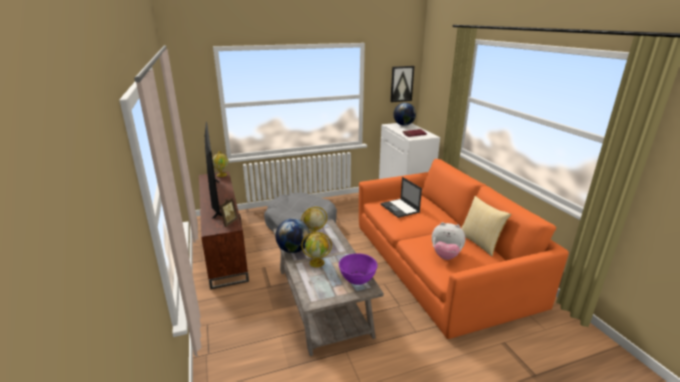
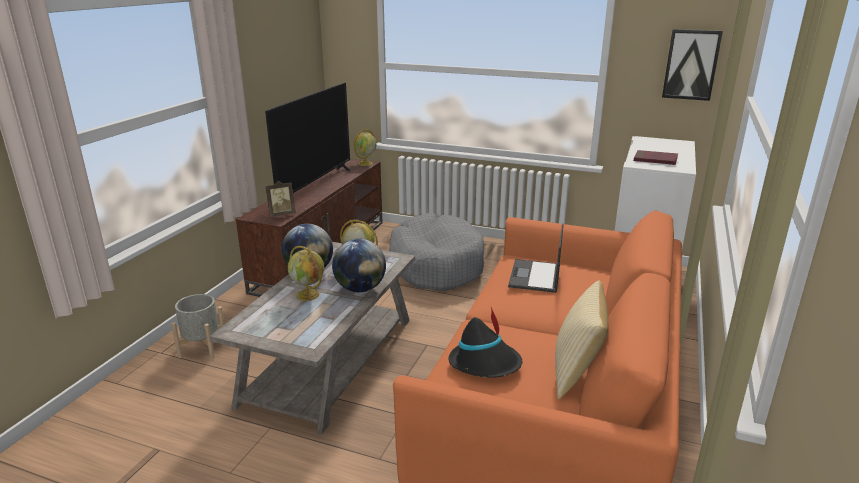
camera: 40 degrees right, 0 degrees up
(235, 334) = (203, 348): none -> grey planter
(357, 278) = (318, 331): purple bowl -> none
(403, 125) = (670, 144): globe -> globe (360, 289)
(445, 255) = (485, 363): plush toy -> black hat

